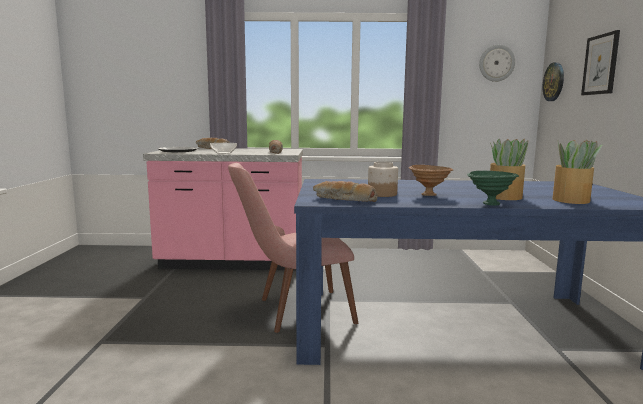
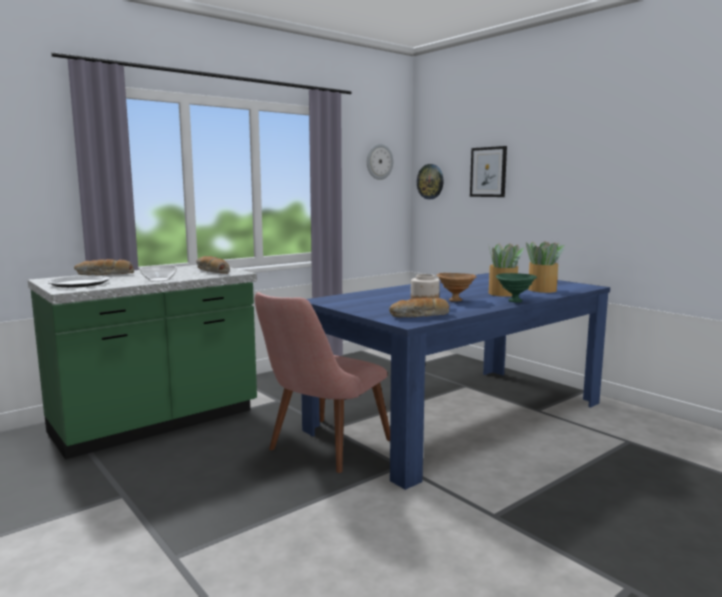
camera: 40 degrees left, 0 degrees up
(232, 262) = (156, 423): pink counter -> green counter

